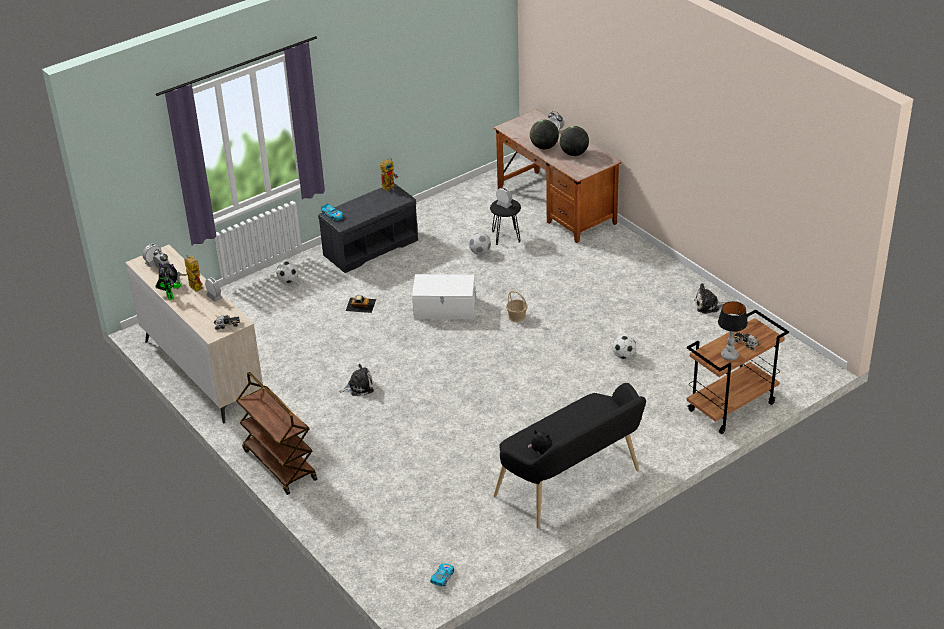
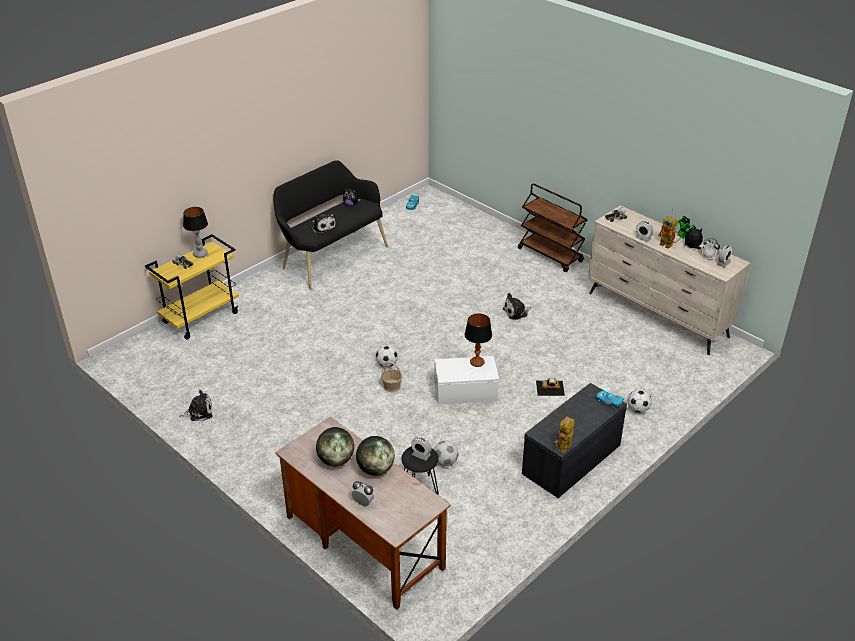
camera: 170 degrees right, 0 degrees up
(430, 289) = (477, 362): none -> table lamp
(581, 414) = (323, 227): none -> plush toy
(624, 356) = (288, 354): football -> football (386, 364)
(731, 408) = (201, 317): brown cart -> yellow cart

